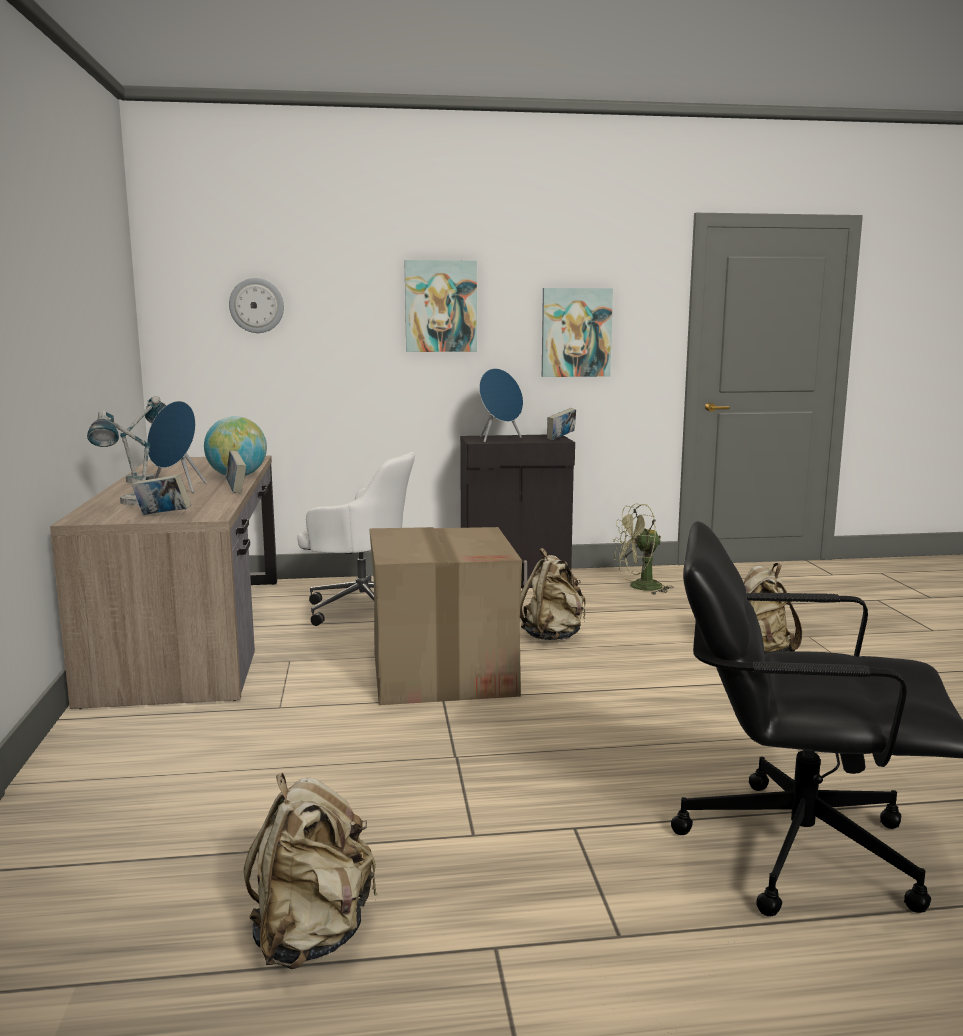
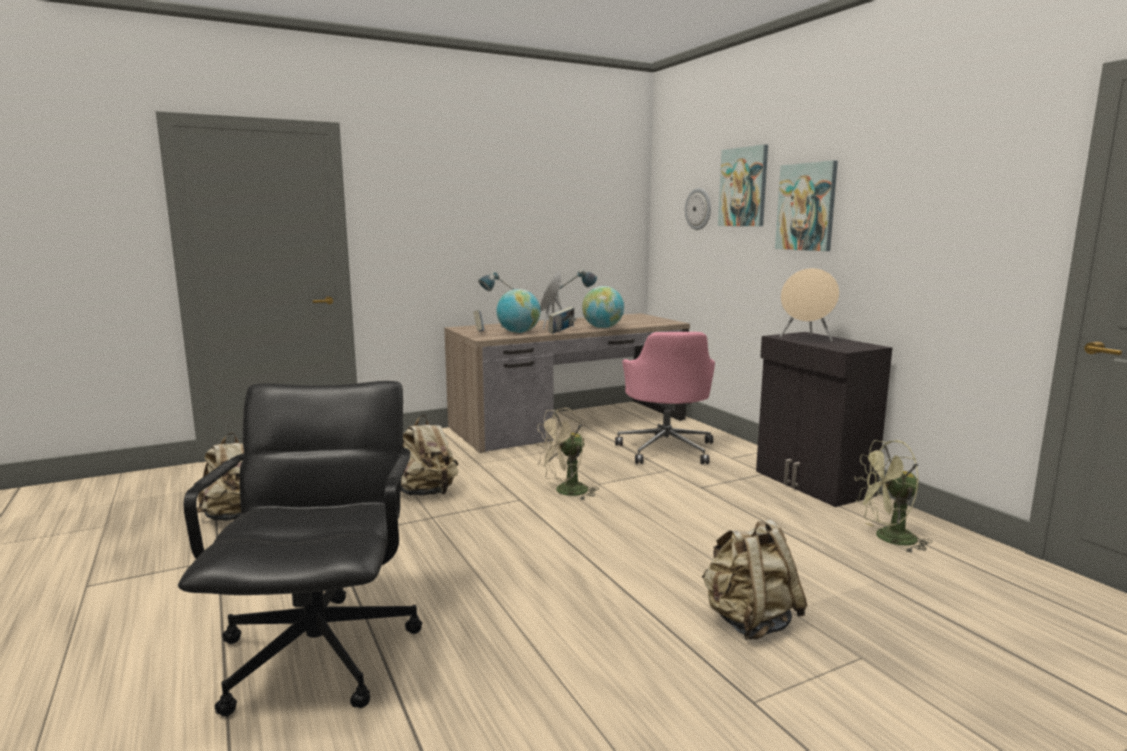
camera: 70 degrees right, 0 degrees up
(197, 502) = (518, 332): none -> globe
(361, 608) = (666, 449): white office chair -> pink office chair
(443, 672) = (565, 492): cardboard box -> beige fan
(499, 439) = (806, 338): blue speaker -> beige speaker
(553, 636) = (683, 517): beige backpack -> beige backpack (426, 493)
(561, 438) = (856, 349): book -> none
(576, 332) = (925, 234): picture -> picture (743, 187)
(639, 587) = (888, 538): green fan -> green fan turned 60 degrees counterclockwise

